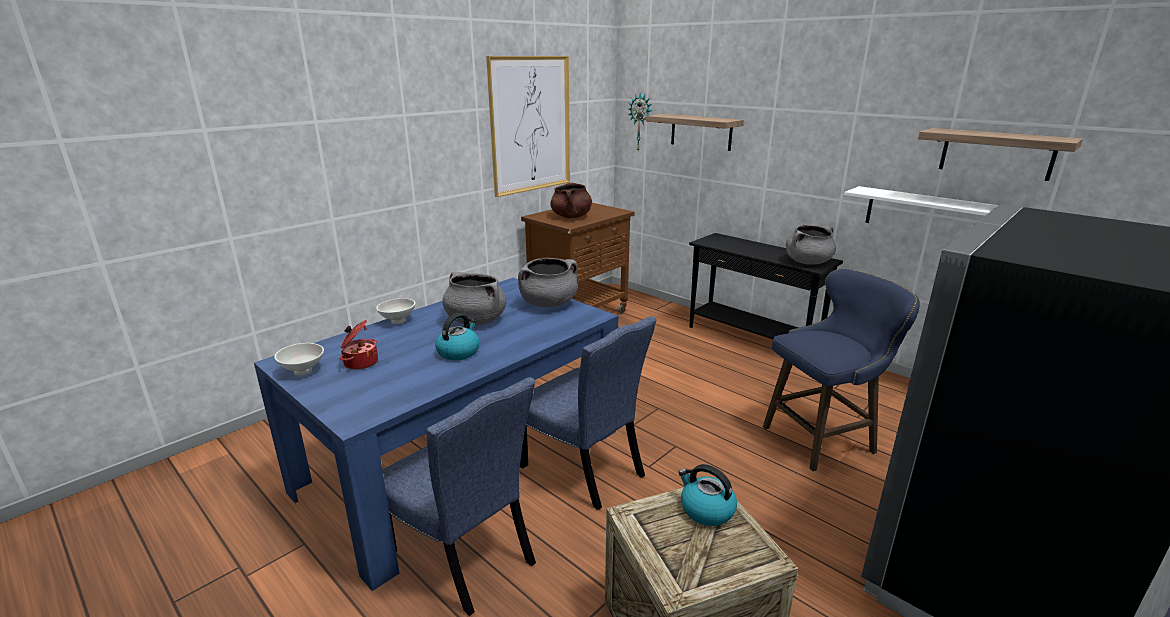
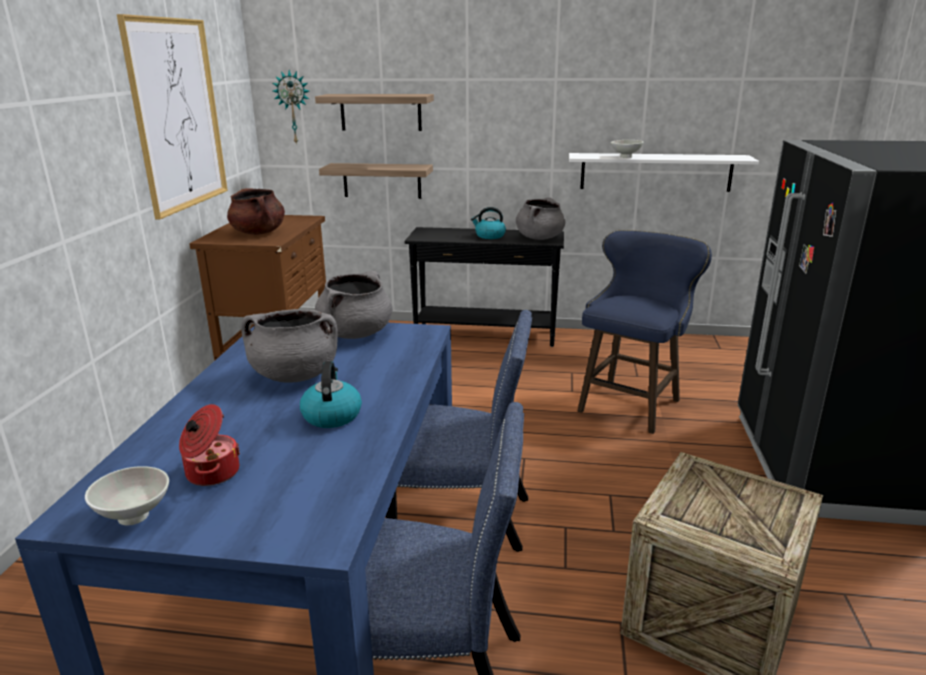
camera: 35 degrees left, 0 degrees up
(397, 321) = (183, 408): white bowl -> white bowl (625, 157)
(706, 510) = (708, 482): kettle -> kettle (489, 236)
(996, 153) = (687, 107): shelf -> shelf (382, 180)

